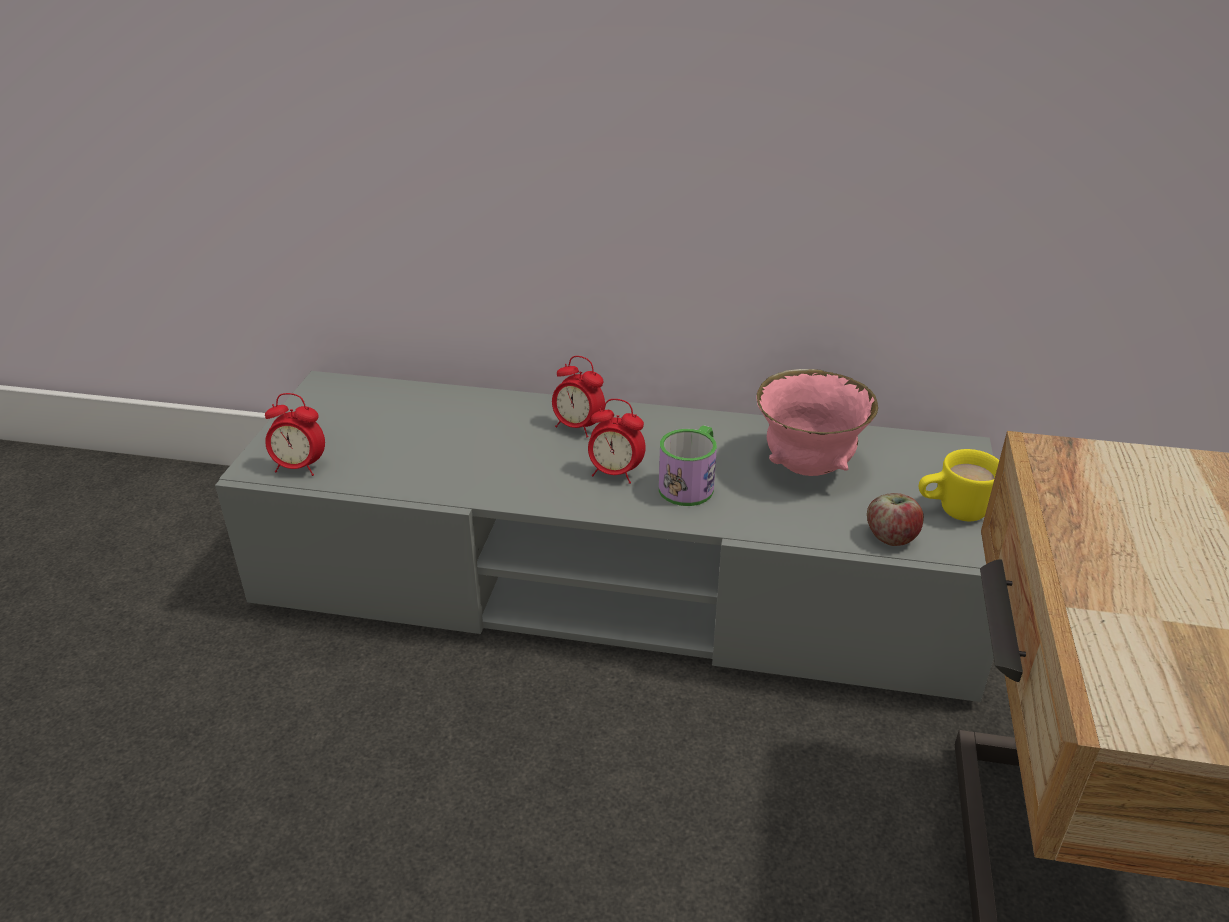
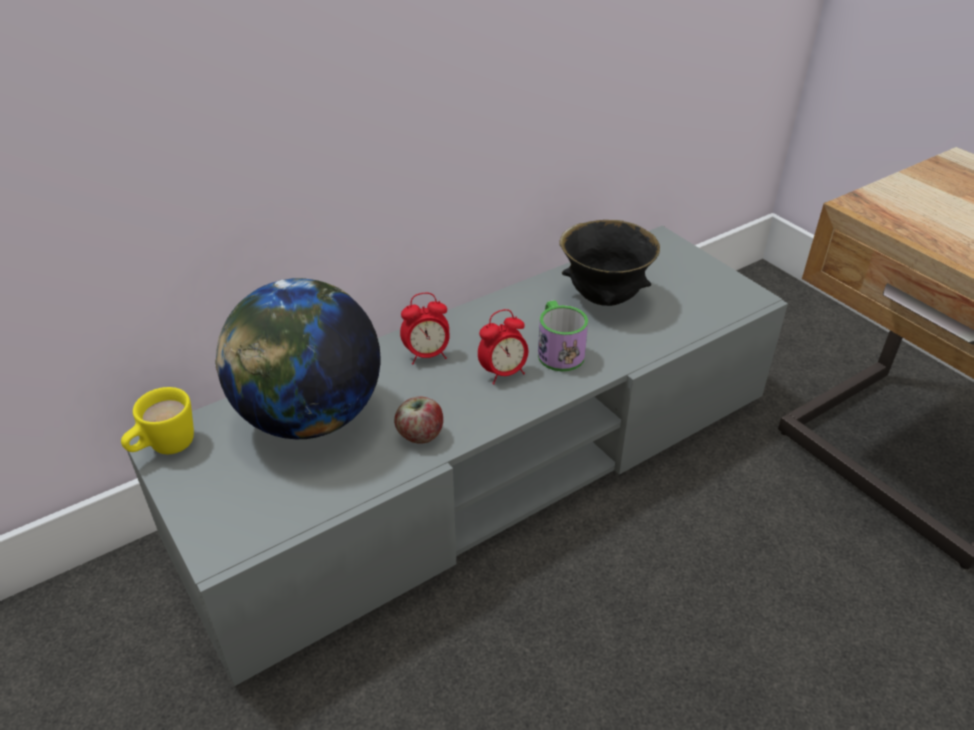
camera: 45 degrees left, 5 degrees up
(299, 467) = (258, 524): alarm clock -> none
(430, 422) = (310, 418): none -> globe
(808, 467) = (604, 298): pink bowl -> black bowl
(891, 537) = (706, 316): apple -> apple (420, 435)
(952, 511) = (709, 281): yellow mug -> yellow mug (164, 448)

